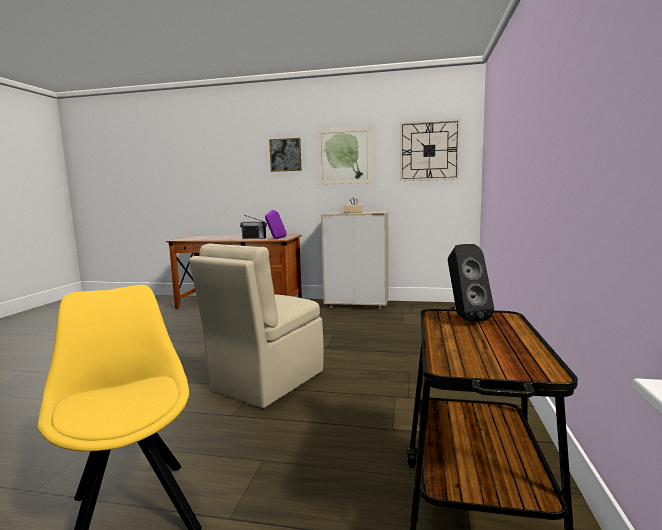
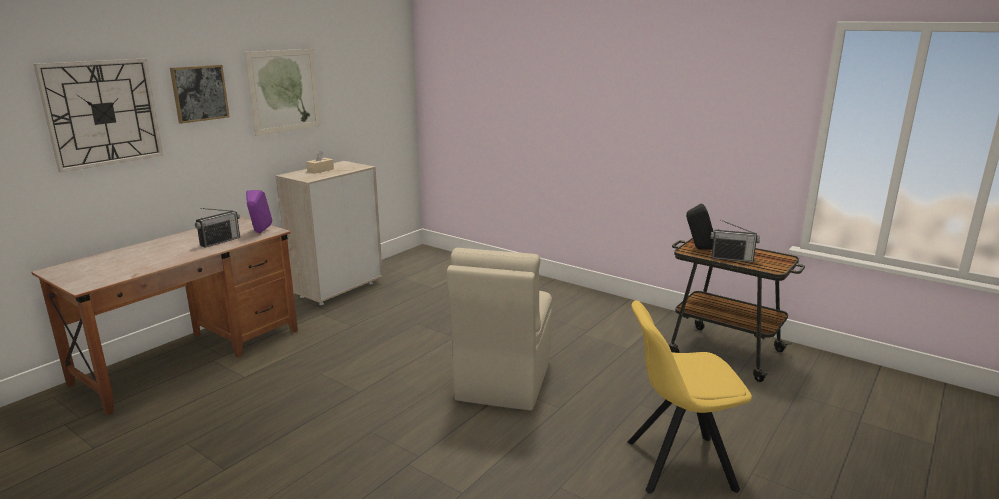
camera: 65 degrees left, 10 degrees up
(265, 381) = (503, 381): beige chair -> beige chair turned 45 degrees clockwise
(429, 151) = (373, 80): wall clock -> wall clock (102, 113)
(456, 337) = (732, 258): none -> radio

